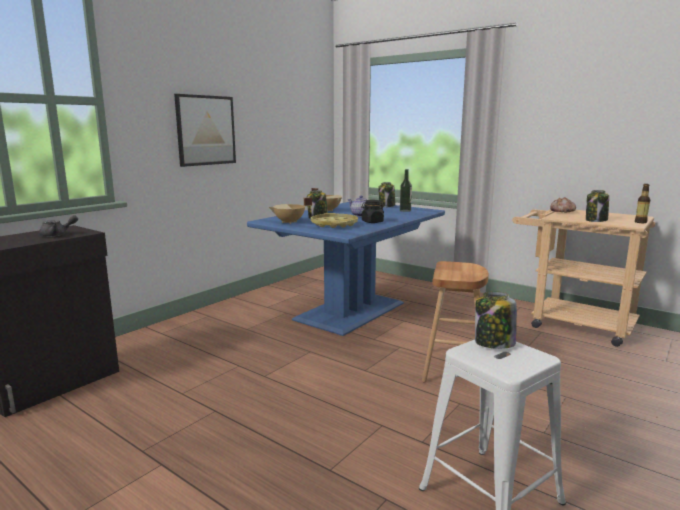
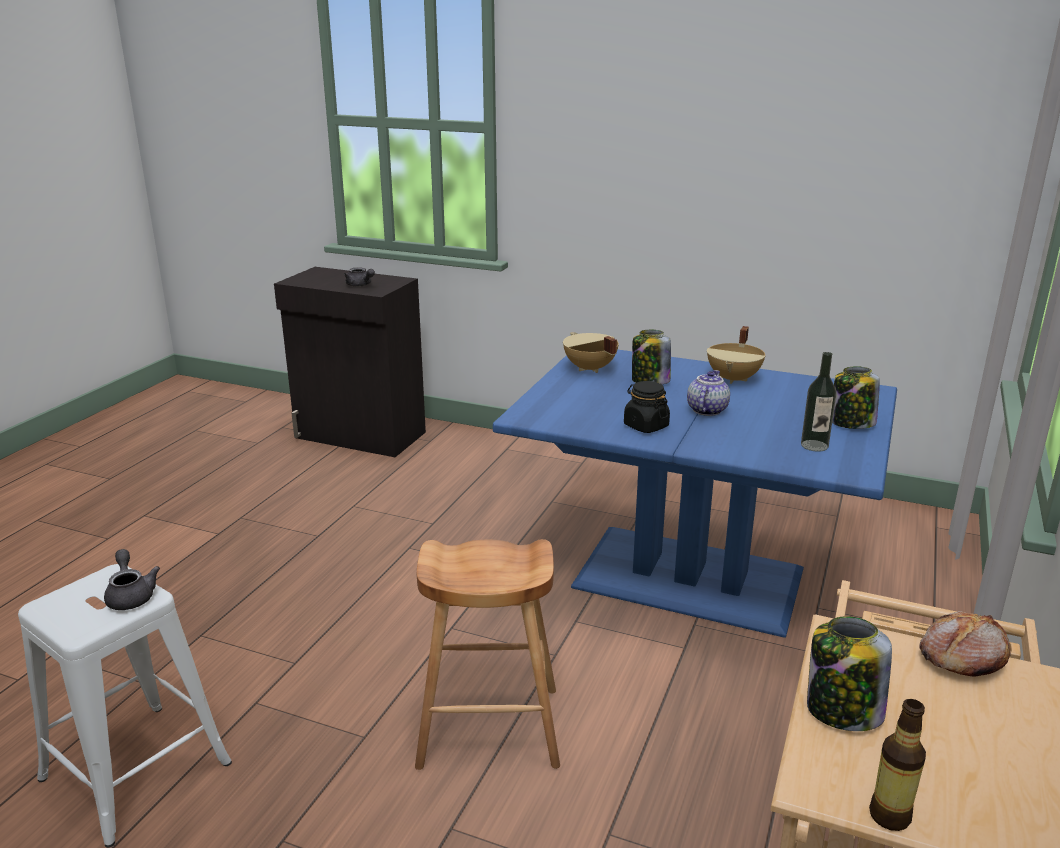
camera: 75 degrees right, 10 degrees up
(206, 130) = (654, 178): picture -> none
(334, 224) = (595, 400): yellow tray -> none
(493, 343) = (131, 595): jar -> grey teapot

